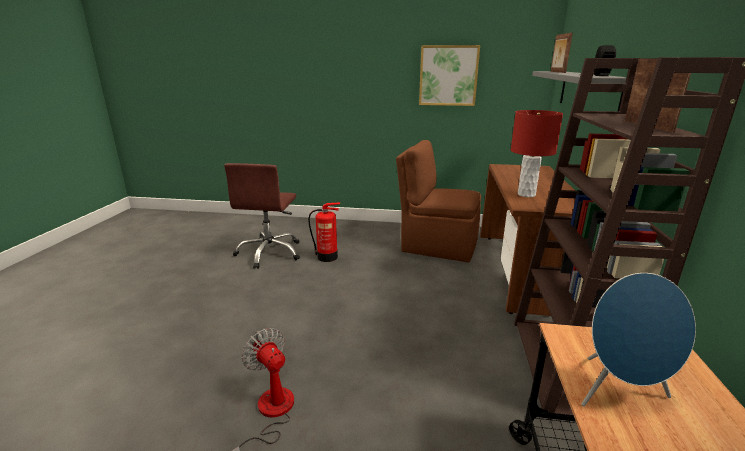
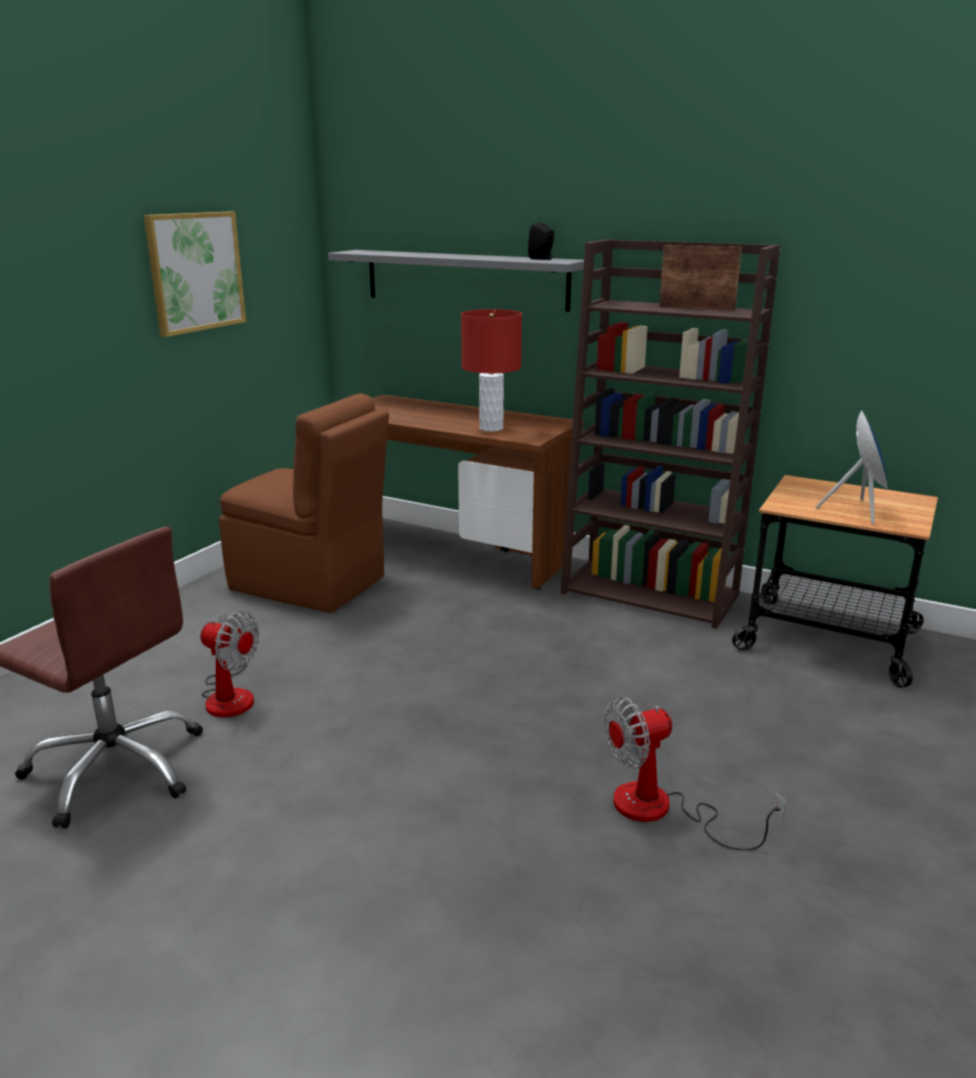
camera: 70 degrees left, 0 degrees up
(328, 257) = (230, 694): fire extinguisher -> fan
(437, 246) = (311, 584): brown chair -> brown chair turned 105 degrees counterclockwise
(557, 72) = (401, 253): picture frame -> none

